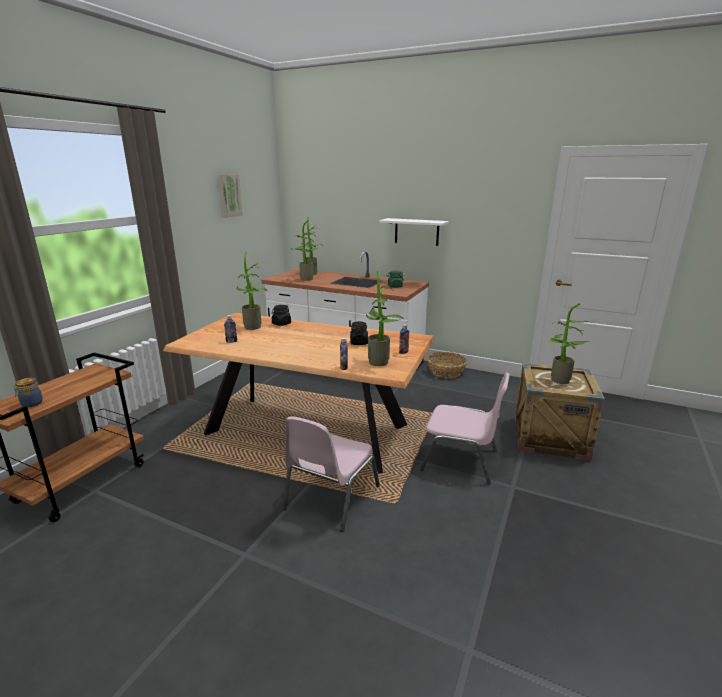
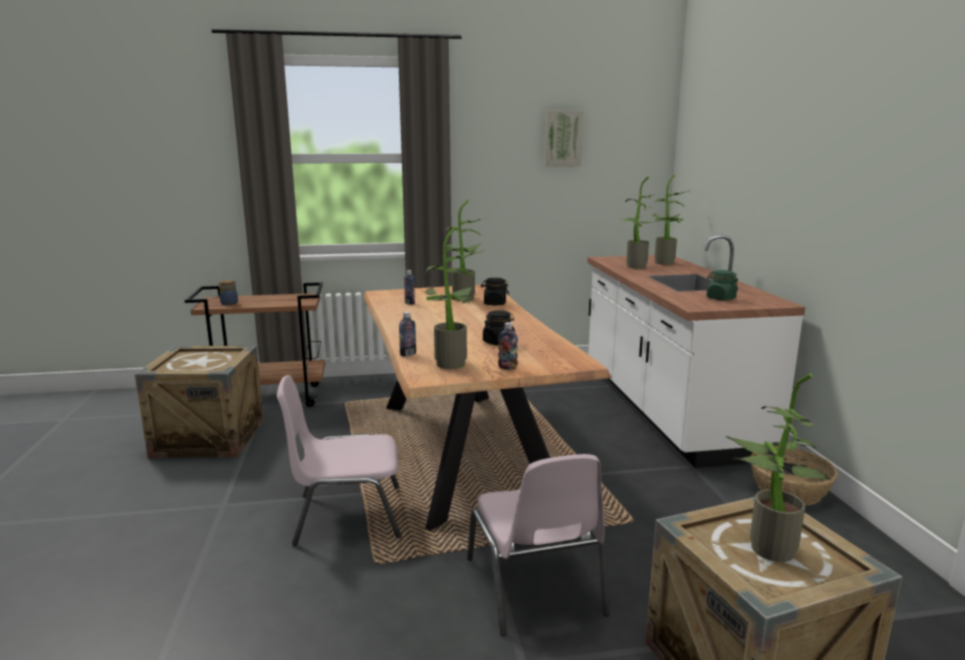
camera: 55 degrees right, 5 degrees down
(106, 537) = (209, 438): none -> crate
(416, 232) = (805, 209): white shelf -> none

